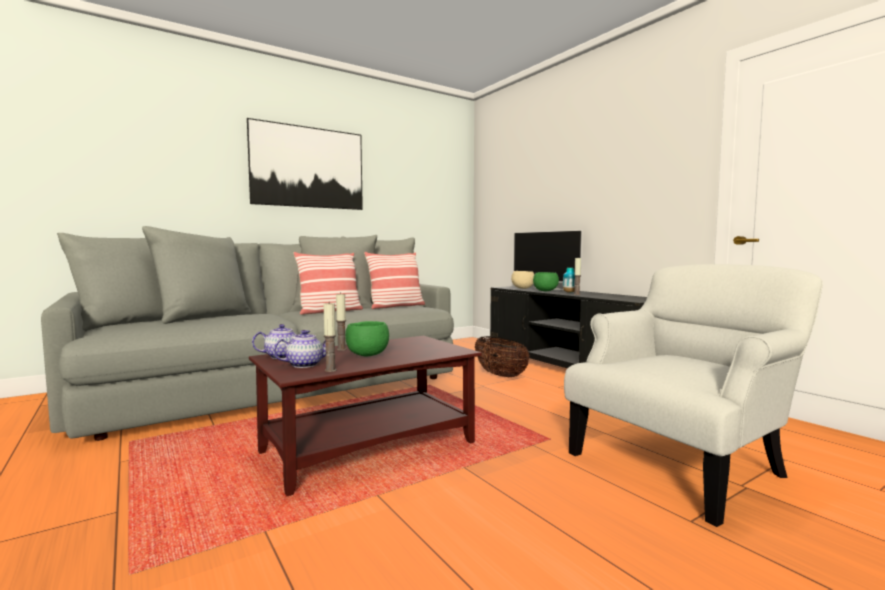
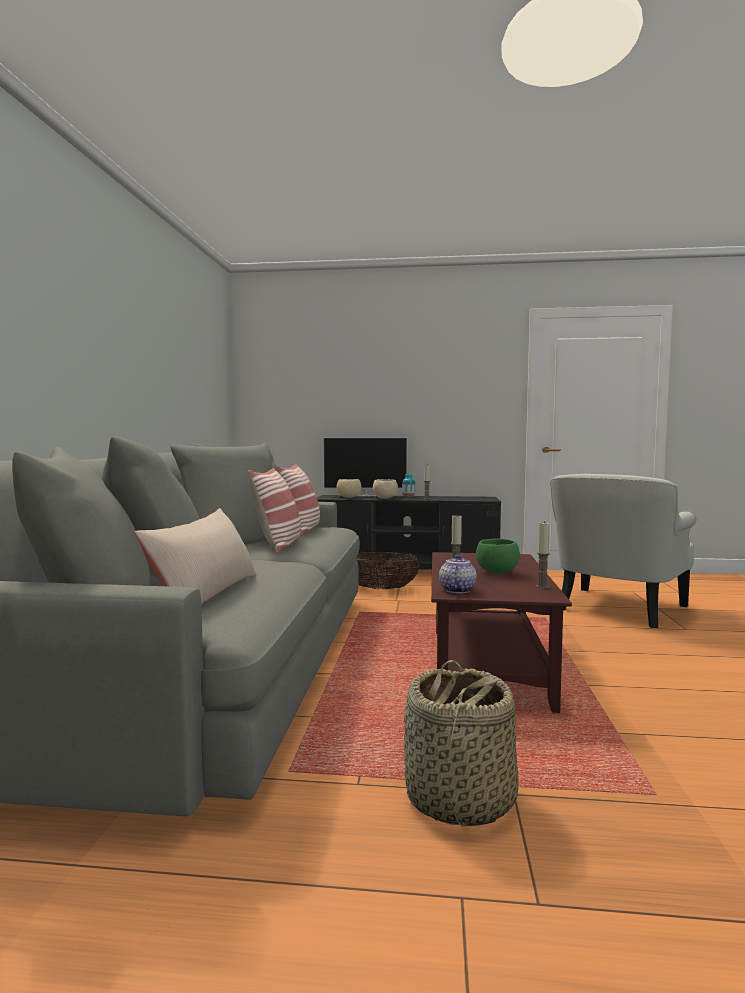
camera: 50 degrees left, 0 degrees up
(104, 494) = (458, 799): none -> basket
(164, 324) = (205, 594): none -> beige pillow
(305, 364) = (508, 589): teapot -> none
(308, 167) = (120, 338): picture -> none
(545, 291) = (385, 498): green bowl -> beige bowl
(680, 464) = (618, 608): white armchair -> white armchair turned 150 degrees counterclockwise

